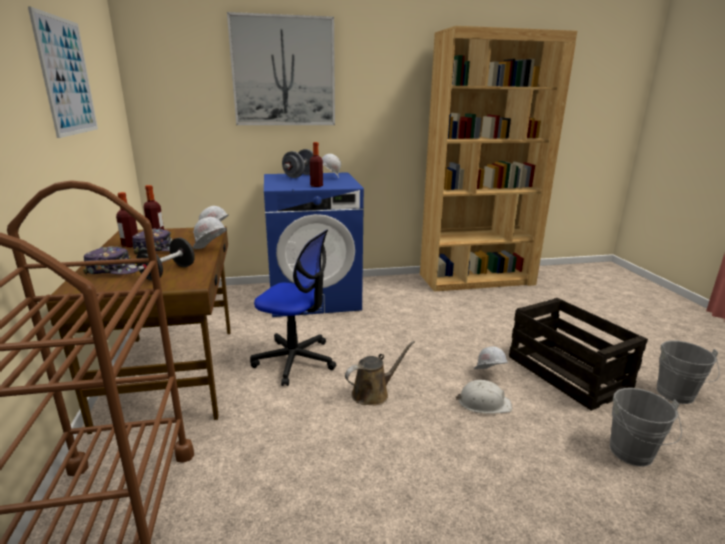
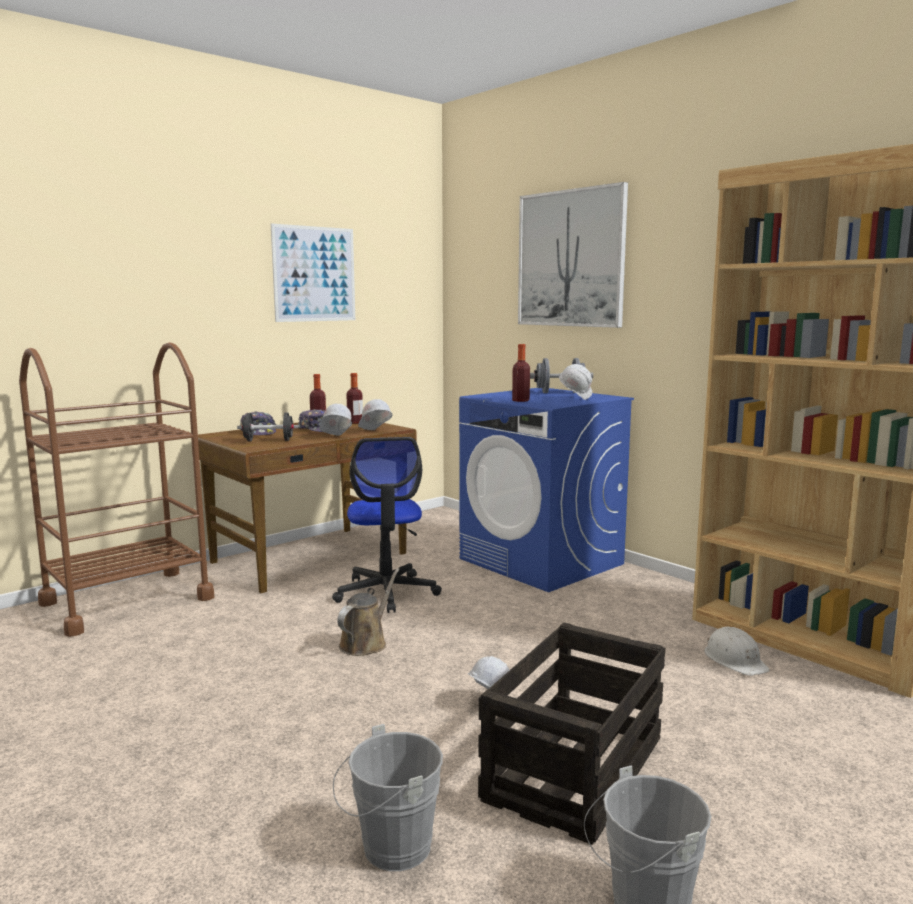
camera: 60 degrees right, 10 degrees down
(373, 393) = (365, 643): brown watering can -> brown watering can turned 90 degrees counterclockwise
(483, 403) = (412, 710): white hard hat -> white hard hat (735, 660)

